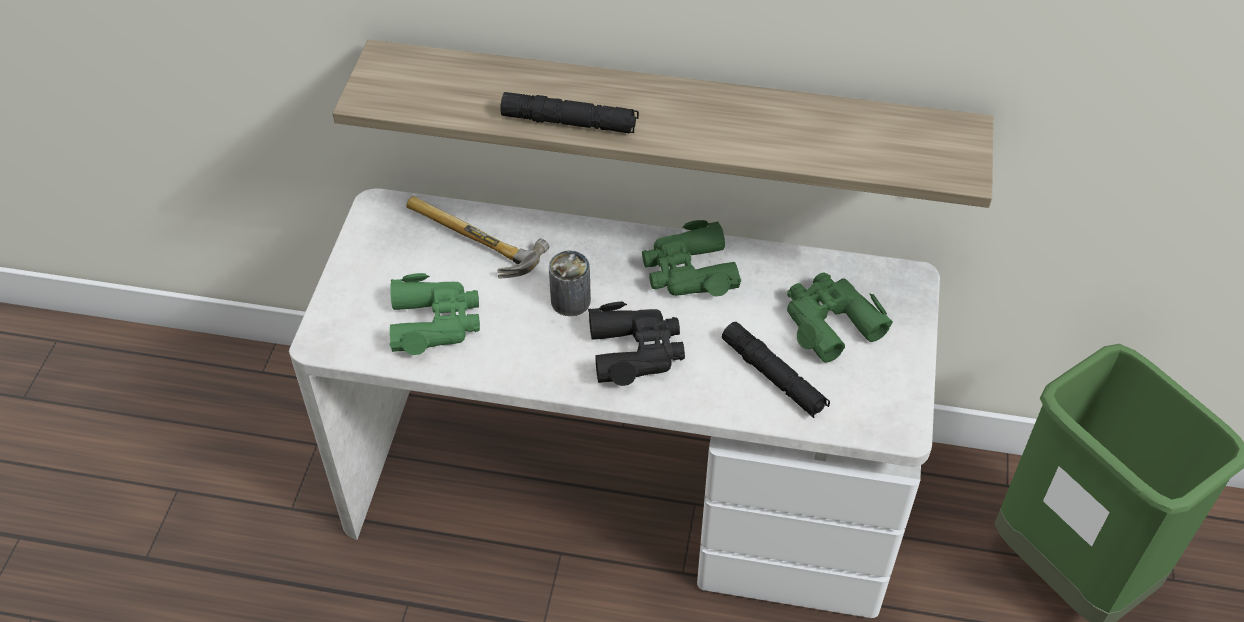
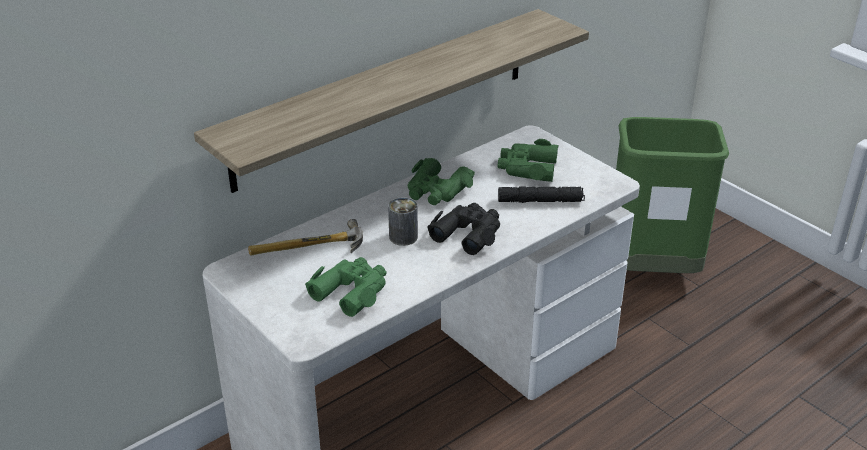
camera: 50 degrees left, 15 degrees down
(569, 122) = (373, 102): black flashlight -> none

